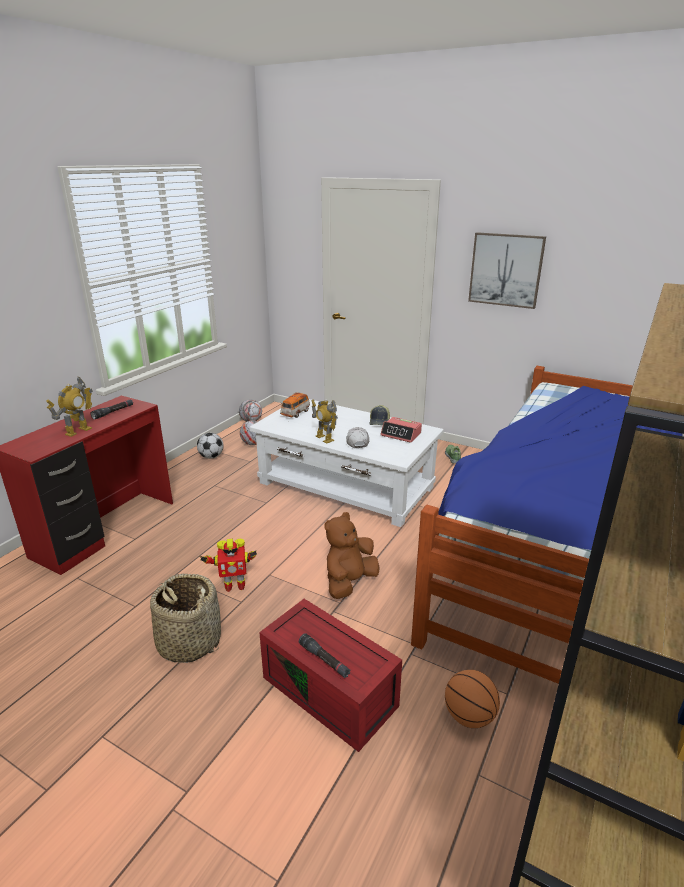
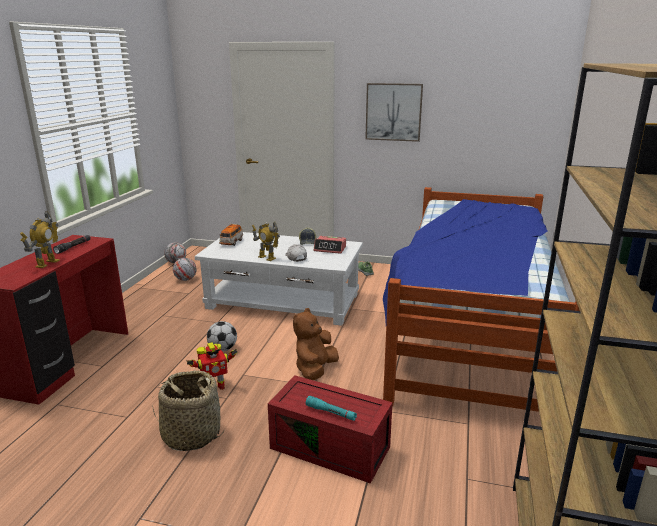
camera: 15 degrees left, 5 degrees down
(211, 457) = (149, 294): football -> football (222, 349)
(324, 660) = (331, 412): black flashlight -> turquoise flashlight
(469, 716) = (446, 443): basketball -> none

